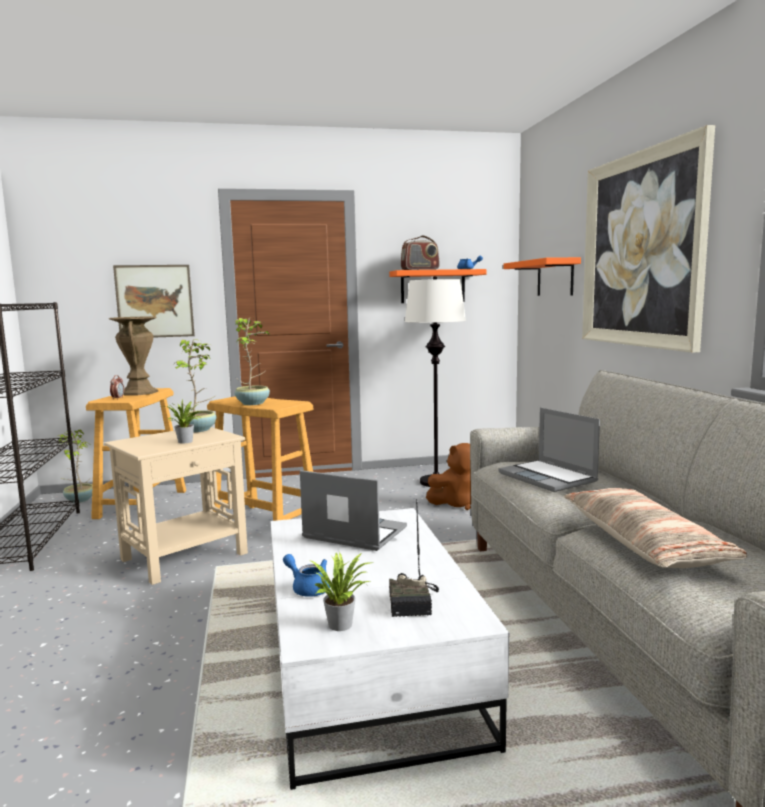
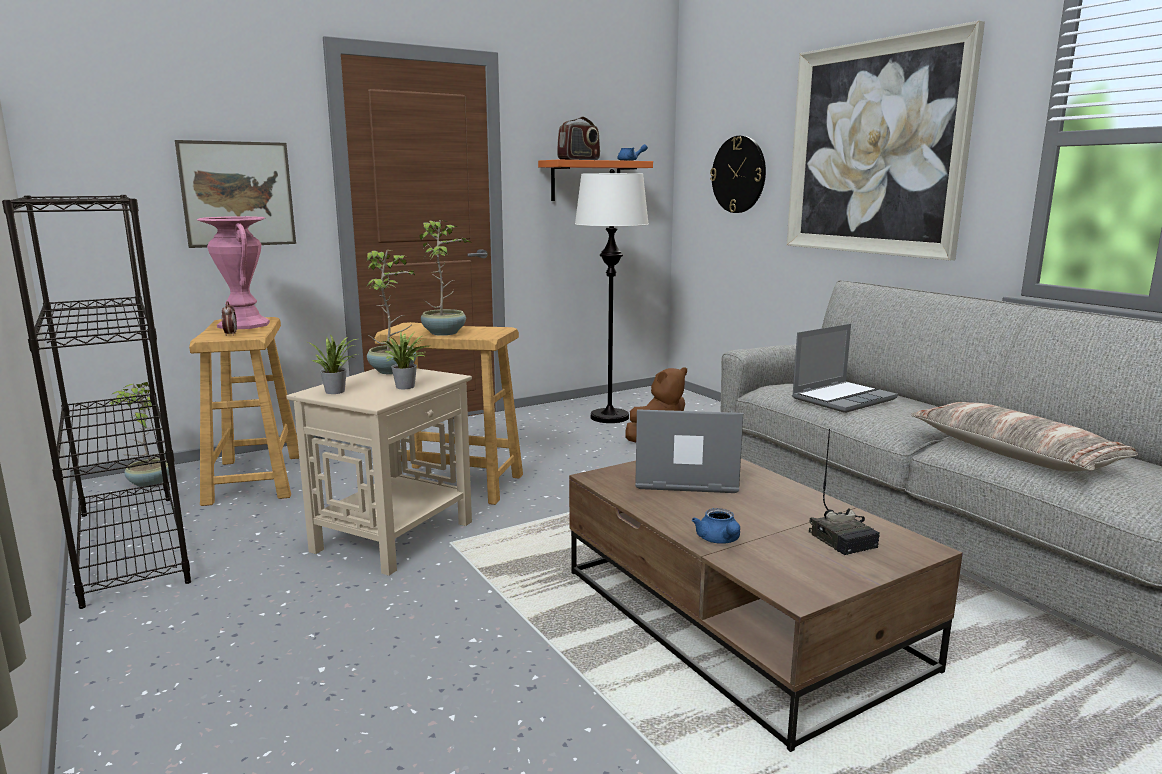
camera: 20 degrees left, 5 degrees up
(139, 392) = (244, 325): brown vase -> pink vase
(308, 588) = (719, 540): blue teapot -> blue teapot turned 120 degrees counterclockwise
(343, 623) = (806, 569): potted plant -> potted plant (337, 391)
(369, 665) = (739, 619): white coffee table -> brown coffee table
(549, 478) = (843, 398): laptop -> laptop turned 75 degrees counterclockwise
(555, 278) = (738, 174): orange shelf -> wall clock

